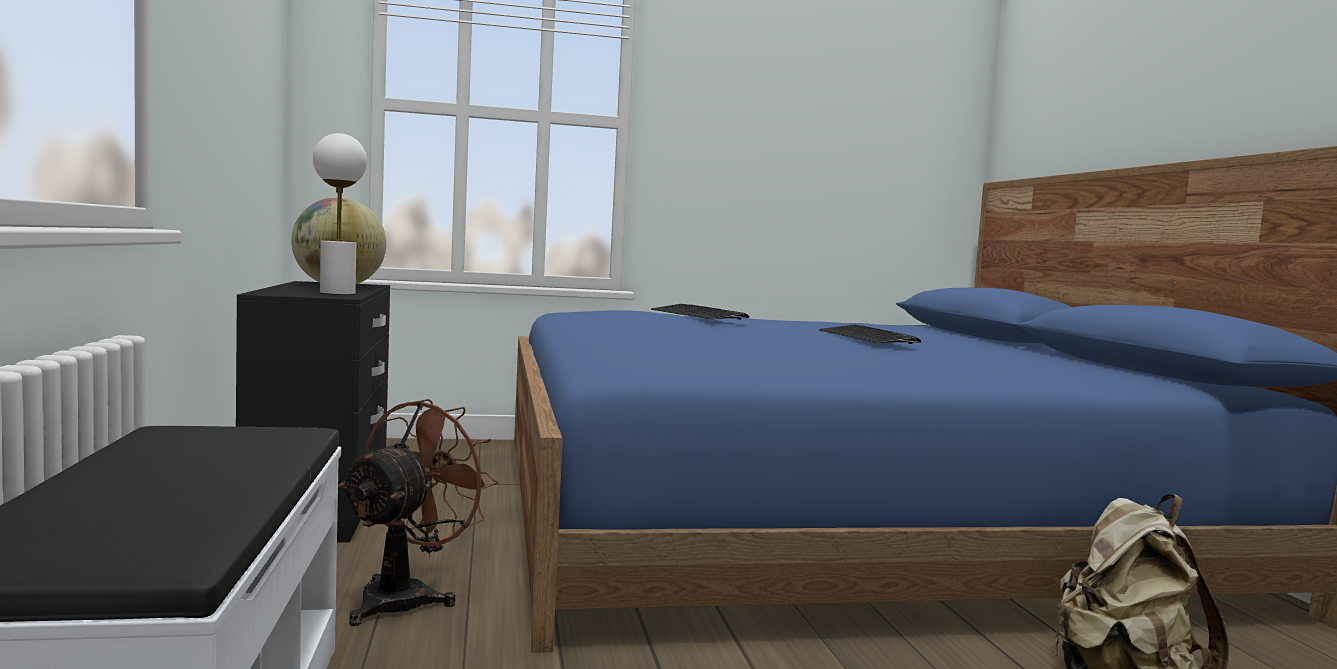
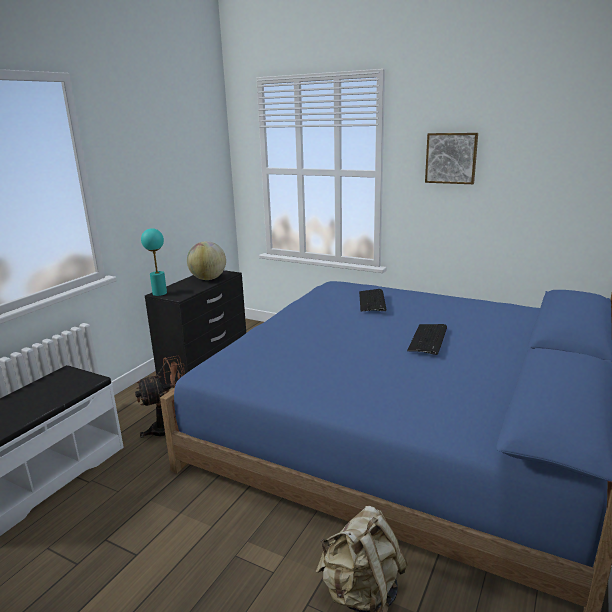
camera: 40 degrees right, 15 degrees up
(273, 293) = (160, 293): none -> turquoise table lamp
(337, 293) = (186, 292): white table lamp -> none
(745, 104) = (451, 158): none -> picture

